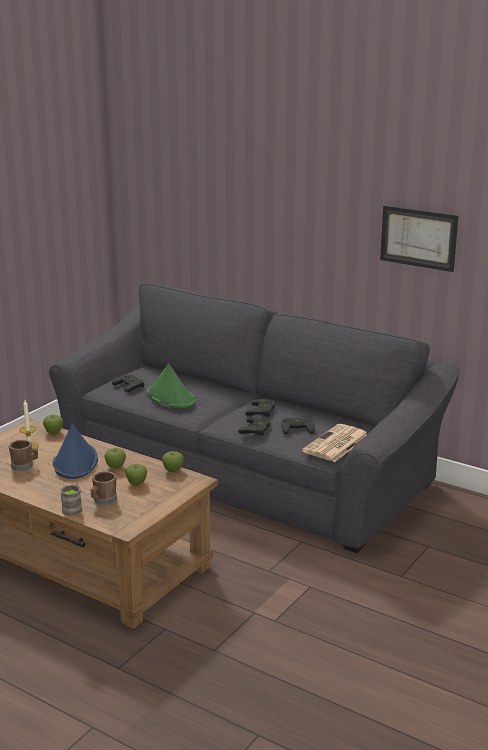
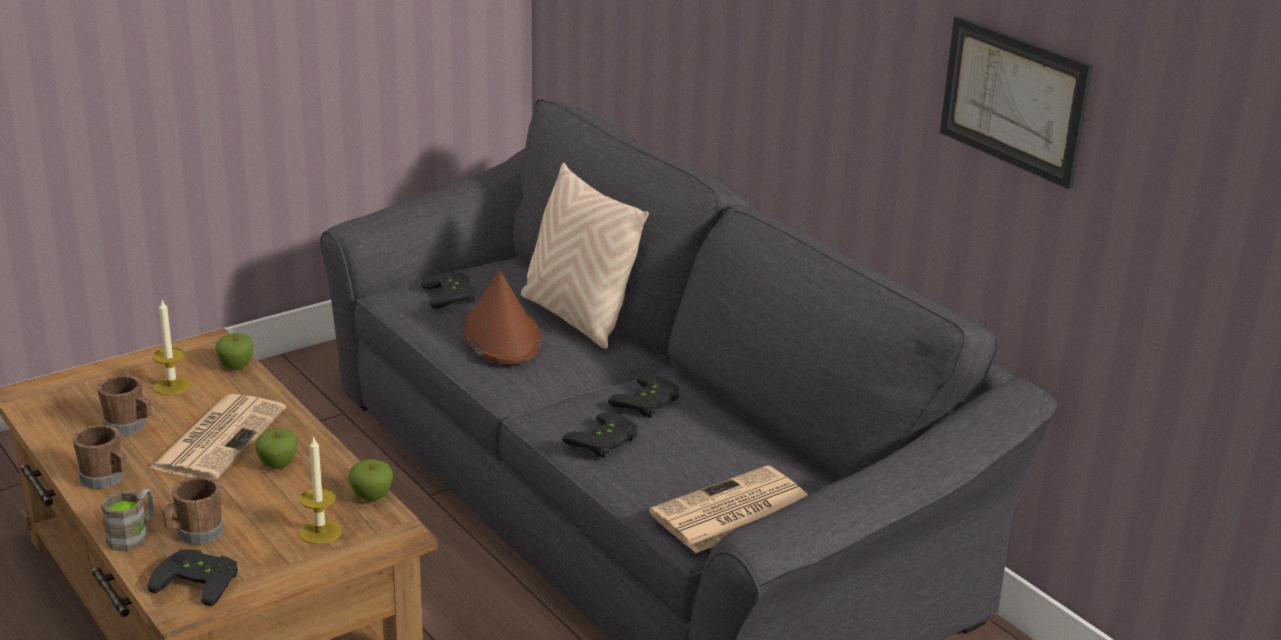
camera: 20 degrees right, 5 degrees up
(35, 489) = (106, 479): none -> brown mug
(75, 462) = (219, 437): blue hat -> newspaper
(136, 483) = (284, 510): apple -> none
(162, 488) = (320, 532): none -> candle
(170, 397) = (501, 336): green hat -> brown hat
(199, 384) = (577, 318): none -> beige pillow
(297, 427) = (685, 455): black game controller -> black game controller (200, 580)

